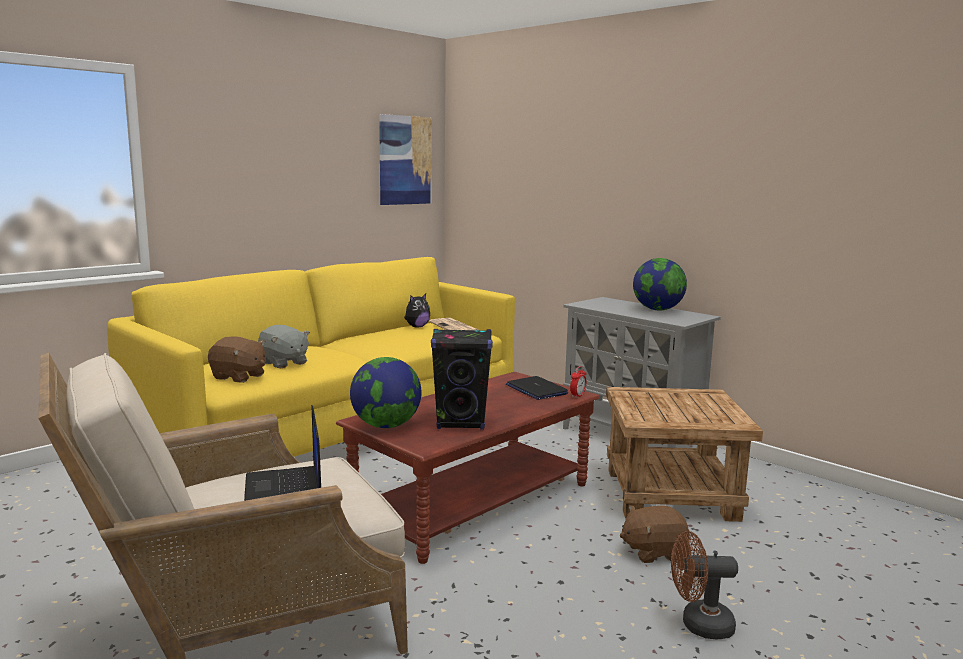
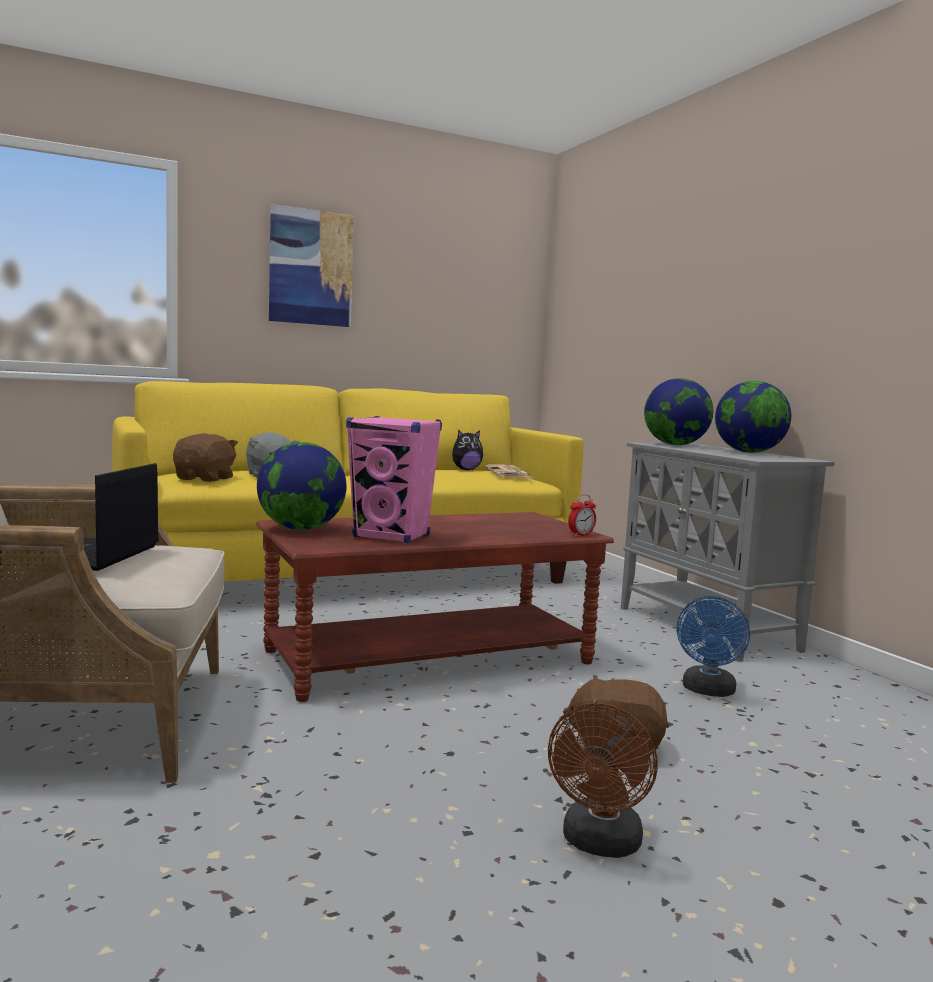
camera: 20 degrees right, 5 degrees down
(238, 377) = (205, 479): brown plush toy -> brown plush toy turned 120 degrees counterclockwise
(405, 160) = (494, 289): picture -> picture (311, 267)
(461, 423) = (392, 537): black speaker -> pink speaker
(536, 389) = (535, 525): laptop -> none
(599, 304) = (675, 445): none -> globe
(671, 493) = (708, 691): brown side table -> blue fan
(699, 625) = (599, 844): brown fan -> brown fan turned 90 degrees counterclockwise

